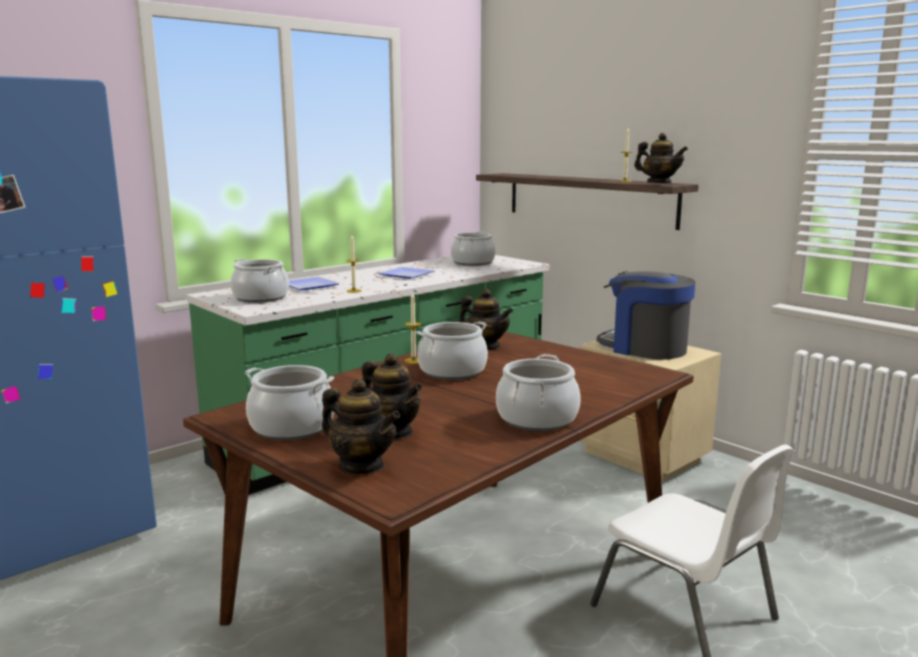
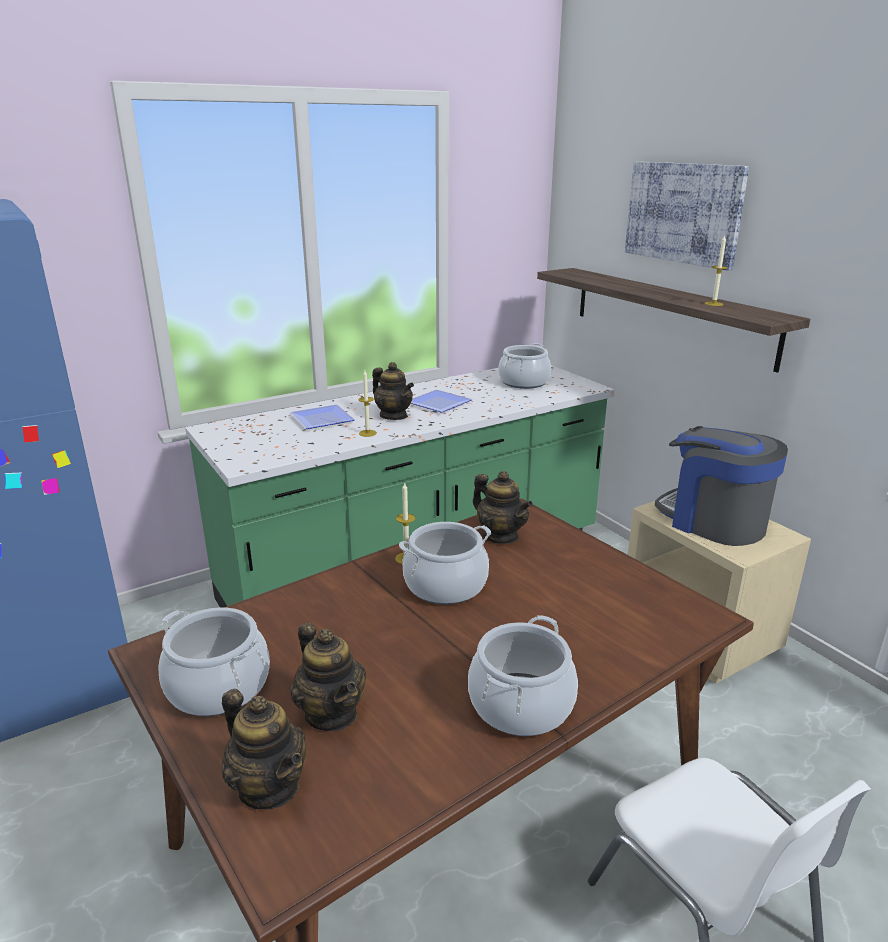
camera: 10 degrees right, 10 degrees up
(260, 298) = (259, 440): cooking pot -> none
(592, 117) = (683, 213): none -> picture
(659, 183) = (756, 315): teapot -> teapot (393, 416)

